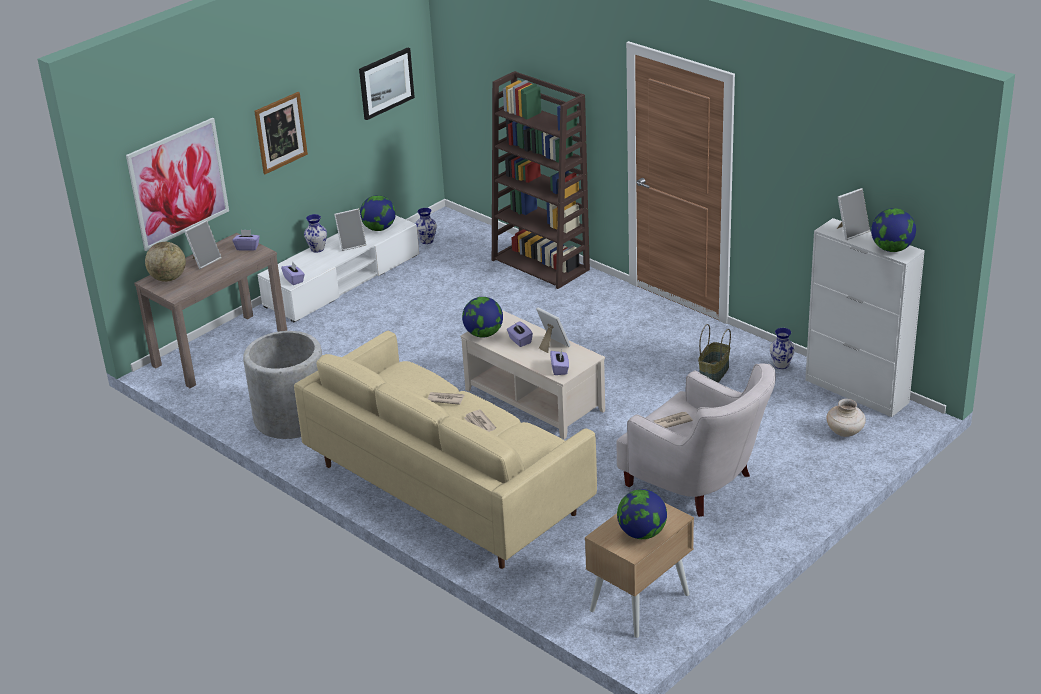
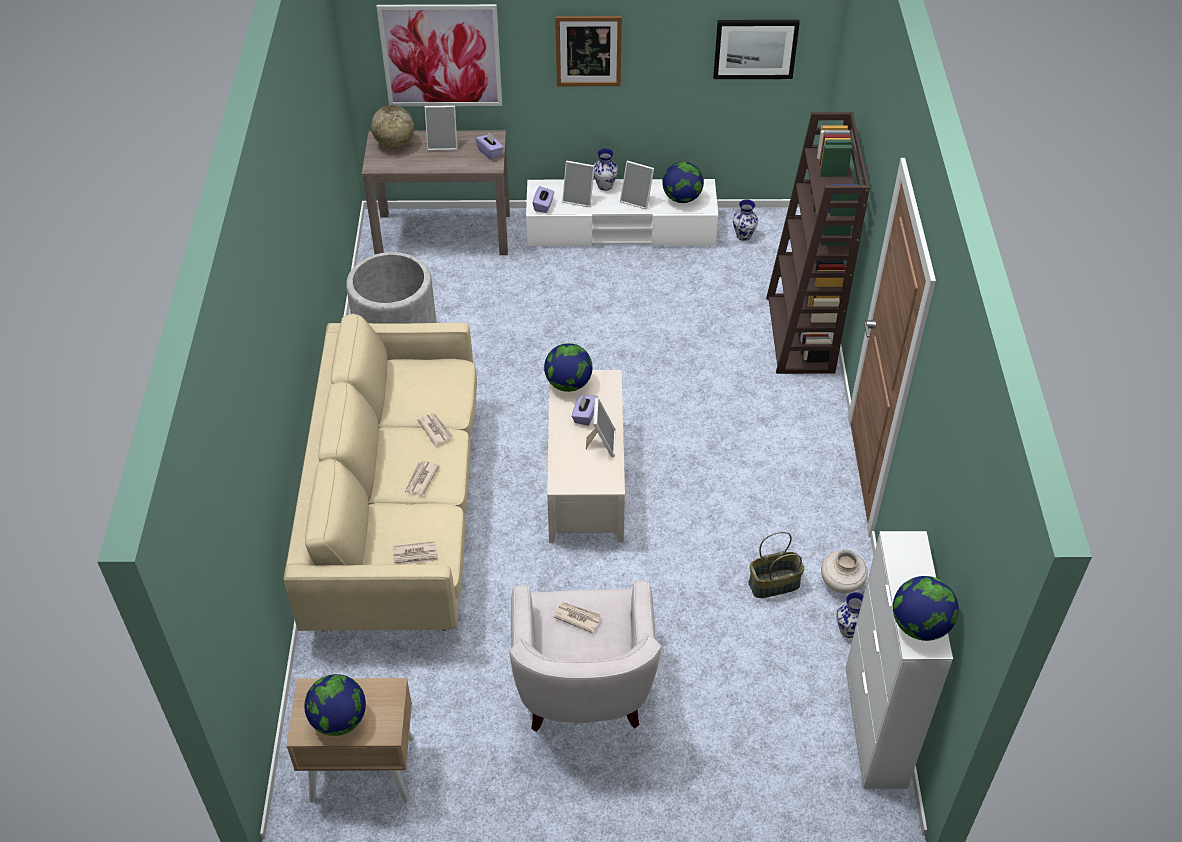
camera: 45 degrees right, 15 degrees up
(541, 454) = (415, 555): none -> newspaper
(560, 369) = (569, 475): purple tissue box -> none
(845, 432) = (791, 763): beige vase -> beige vase (841, 583)
(851, 232) = (914, 566): picture frame -> picture frame (579, 199)

